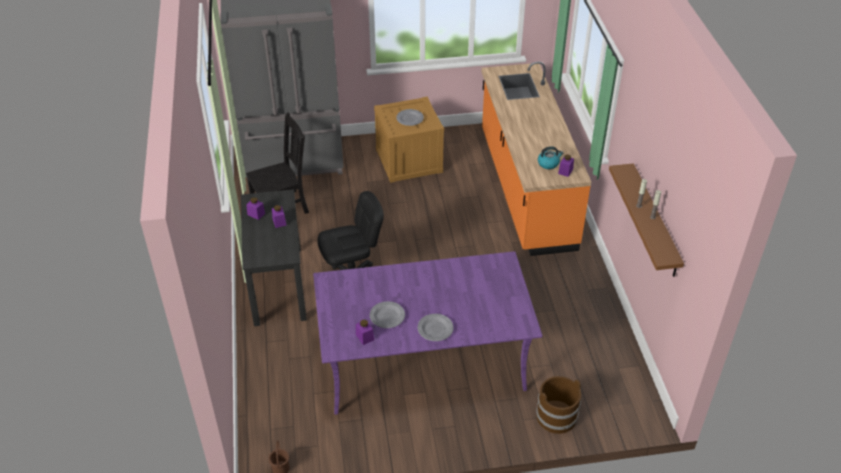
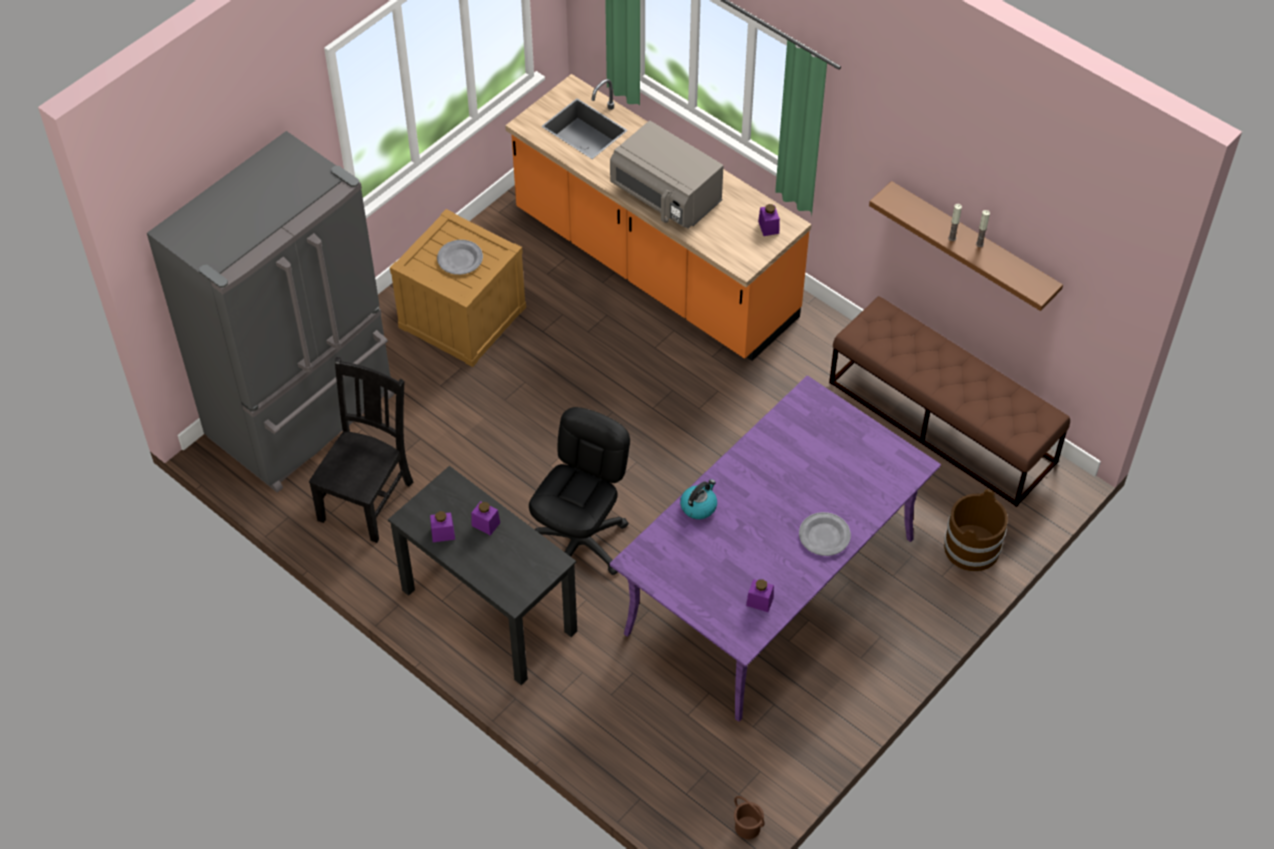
camera: 40 degrees left, 10 degrees up
(387, 316) = (756, 558): grey plate -> none
(525, 132) = (666, 197): none -> grey microwave
(548, 163) = (738, 228): kettle -> kettle (698, 506)
(606, 345) = (942, 422): none -> brown bench

